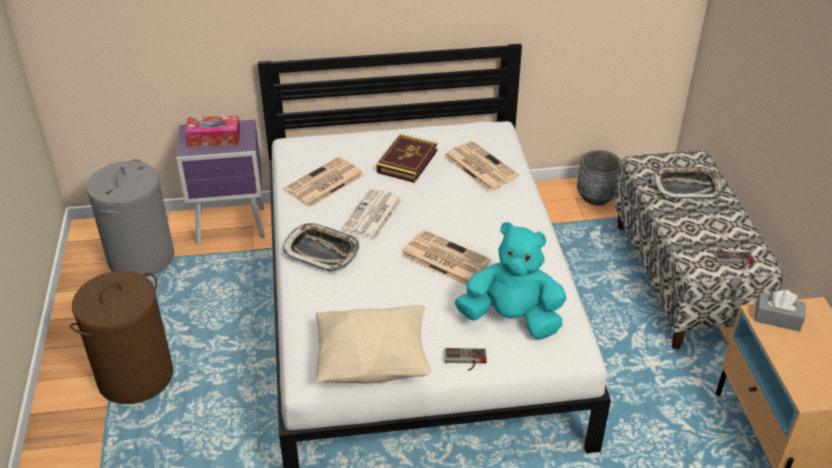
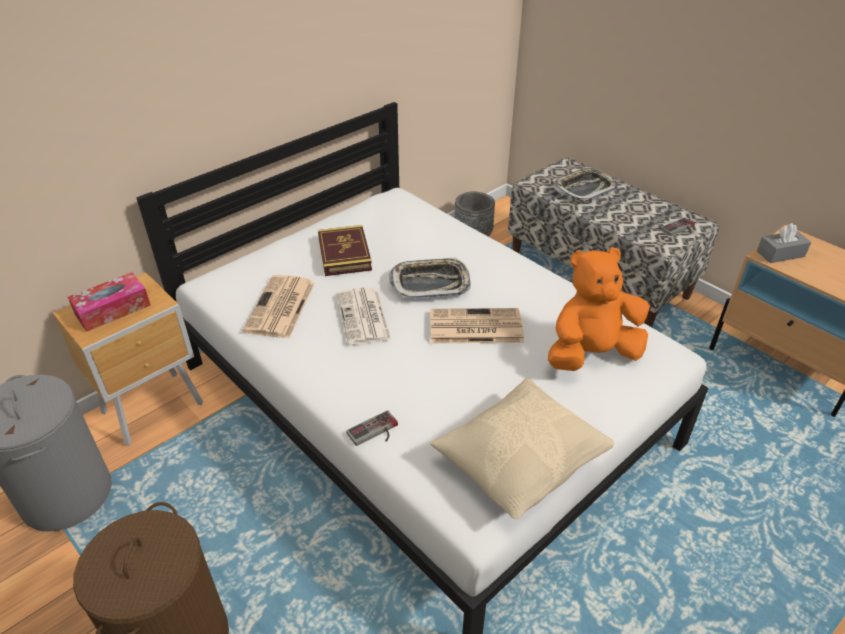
camera: 35 degrees left, 0 degrees up
(232, 227) = (155, 408): purple nightstand -> brown nightstand
(322, 251) = (348, 377): tray -> tray (430, 283)
(465, 360) = (599, 414): game controller -> game controller (375, 433)
(479, 166) = (417, 232): newspaper -> none
(511, 319) = (591, 354): turquoise plush toy -> orange plush toy

